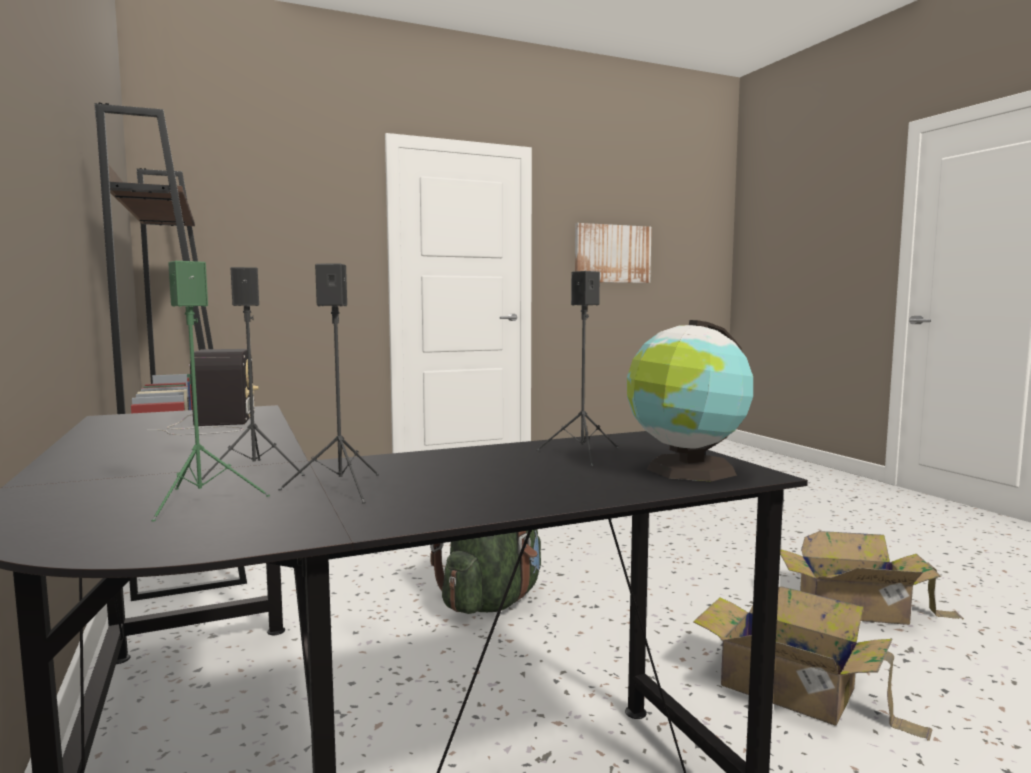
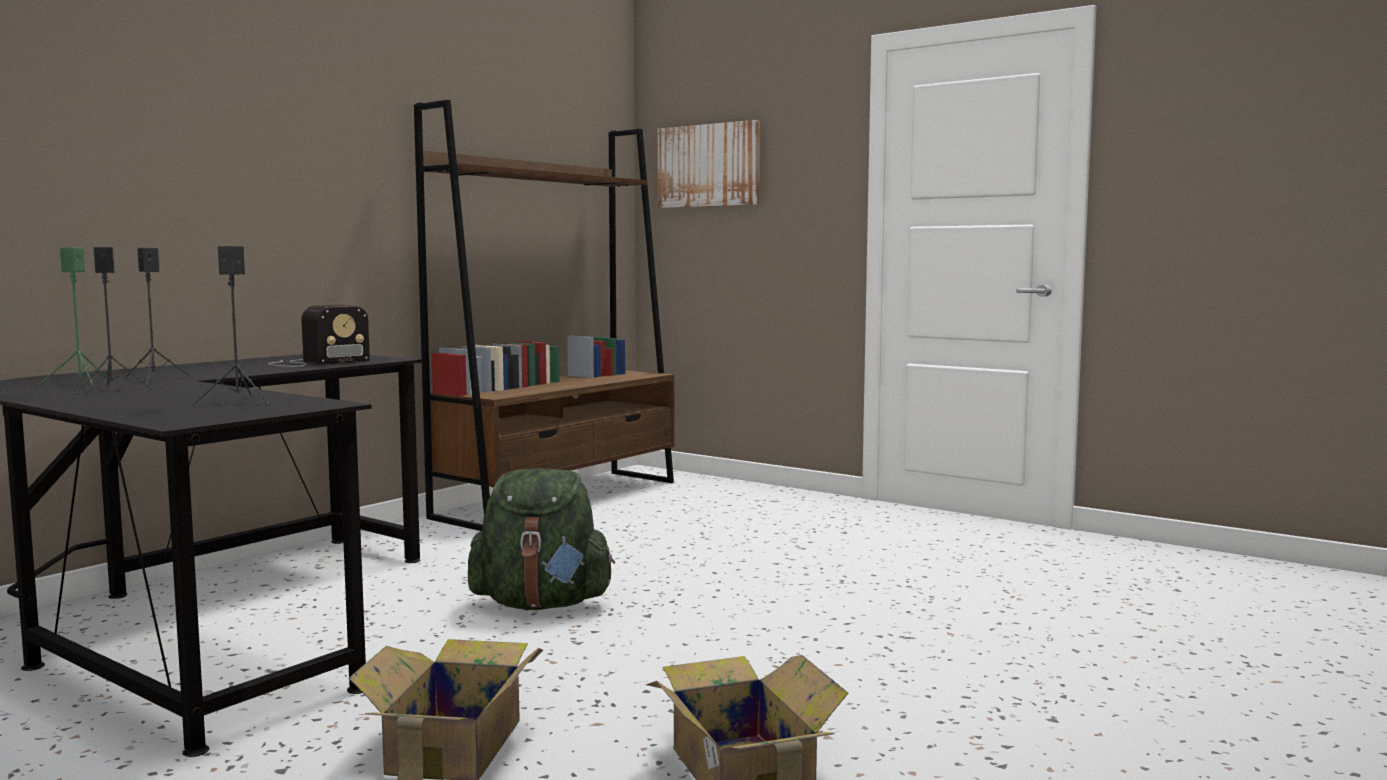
camera: 60 degrees right, 0 degrees up
(612, 254) = (1265, 172): picture -> picture (709, 165)
(687, 470) = (185, 415): globe -> none

